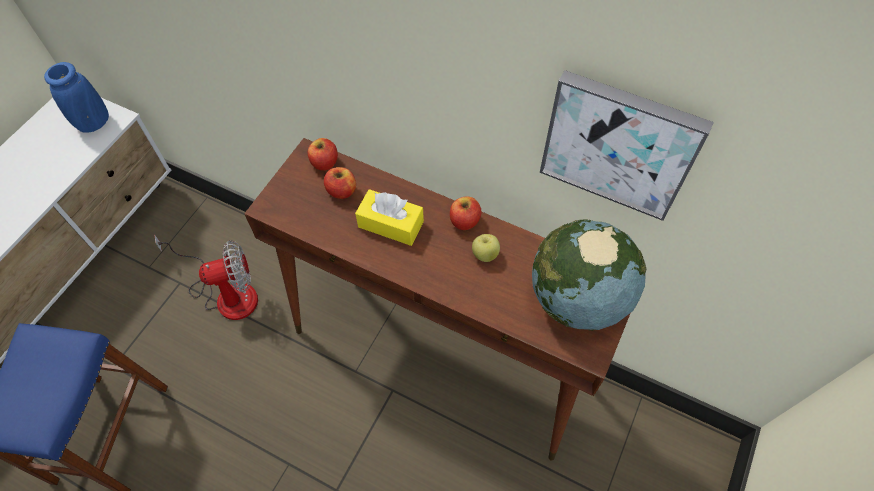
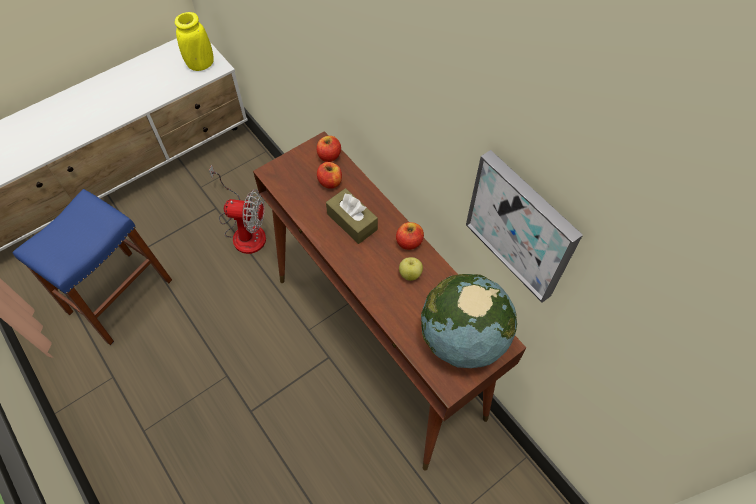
camera: 25 degrees right, 0 degrees up
(94, 123) = (200, 64): blue vase -> yellow vase
(391, 224) = (352, 221): yellow tissue box -> brown tissue box

